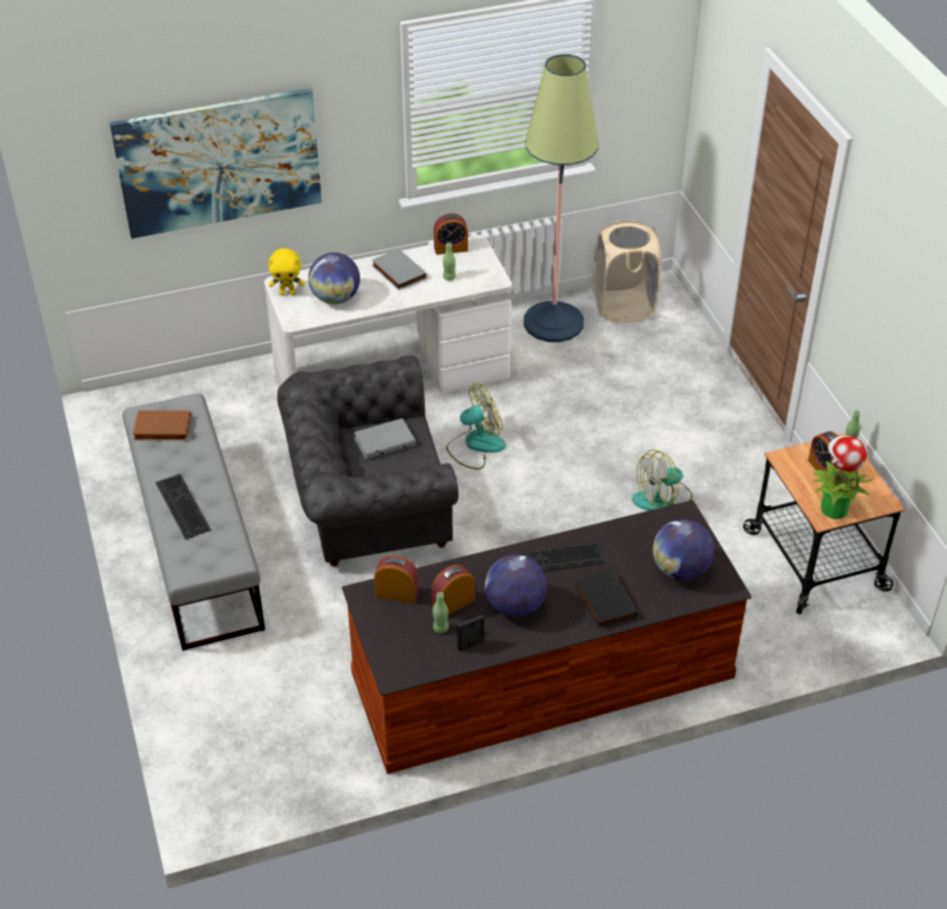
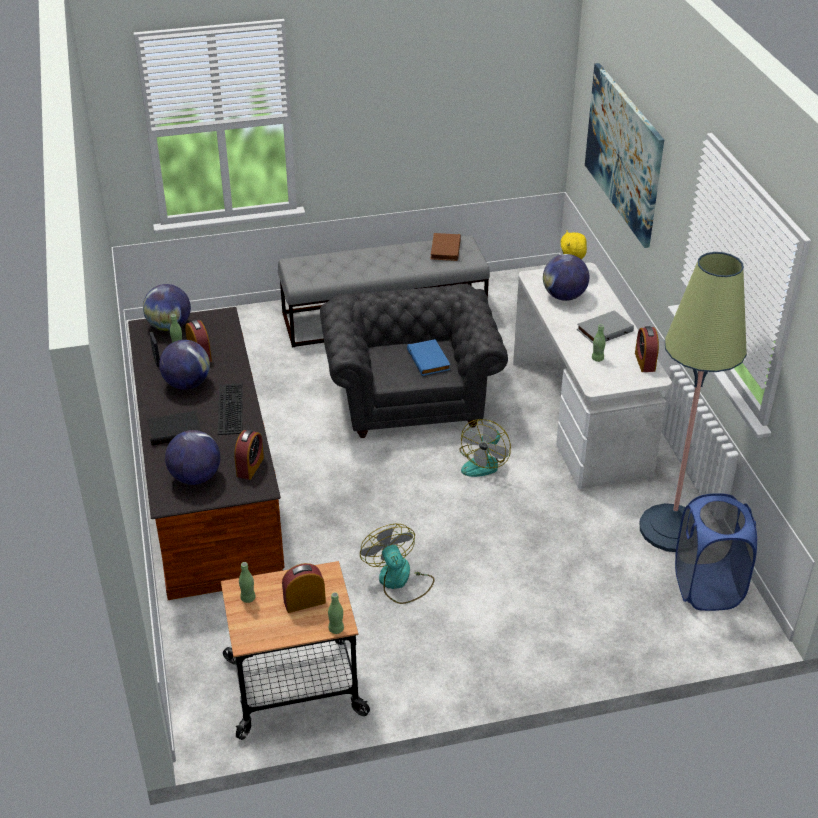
camera: 95 degrees right, 5 degrees down
(180, 506) = (359, 259): keyboard -> none
(384, 441) = (429, 360): grey book -> blue book
(393, 645) = (169, 326): none -> globe
(396, 593) = (219, 329): alarm clock -> alarm clock (250, 467)
(475, 445) = (484, 462): fan -> fan turned 45 degrees clockwise
(623, 307) = (707, 587): beige laundry basket -> blue laundry basket
(833, 508) = (248, 598): potted plant -> green bottle

